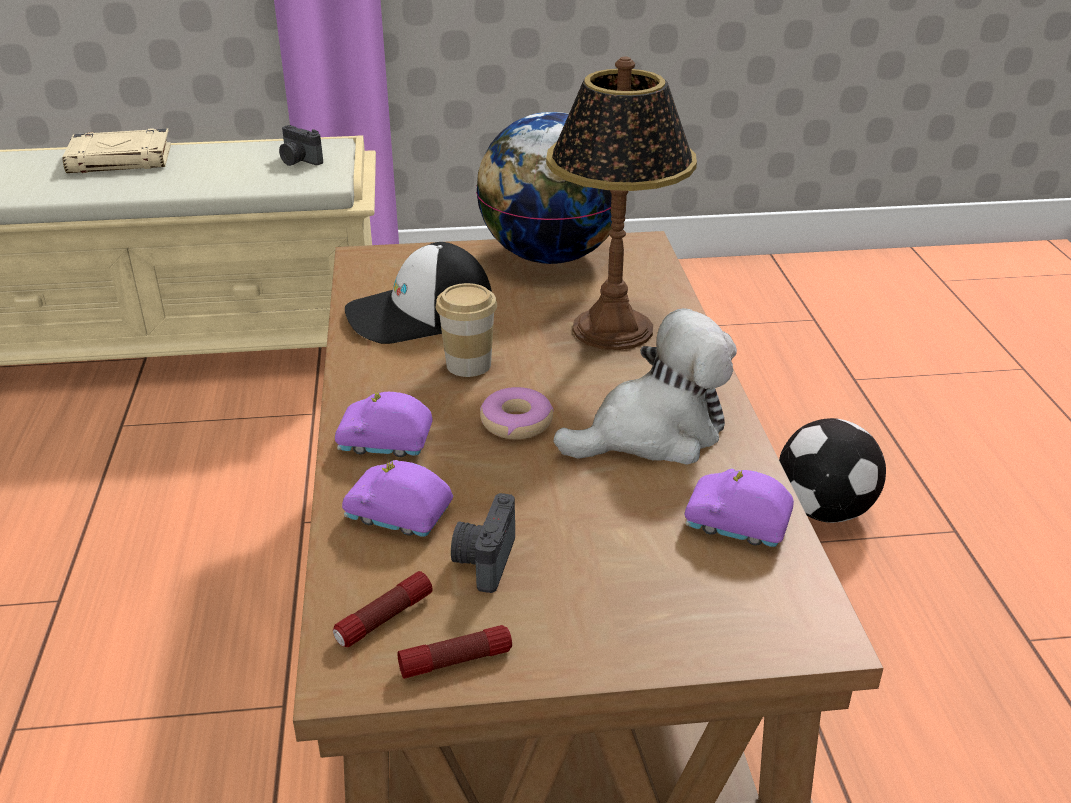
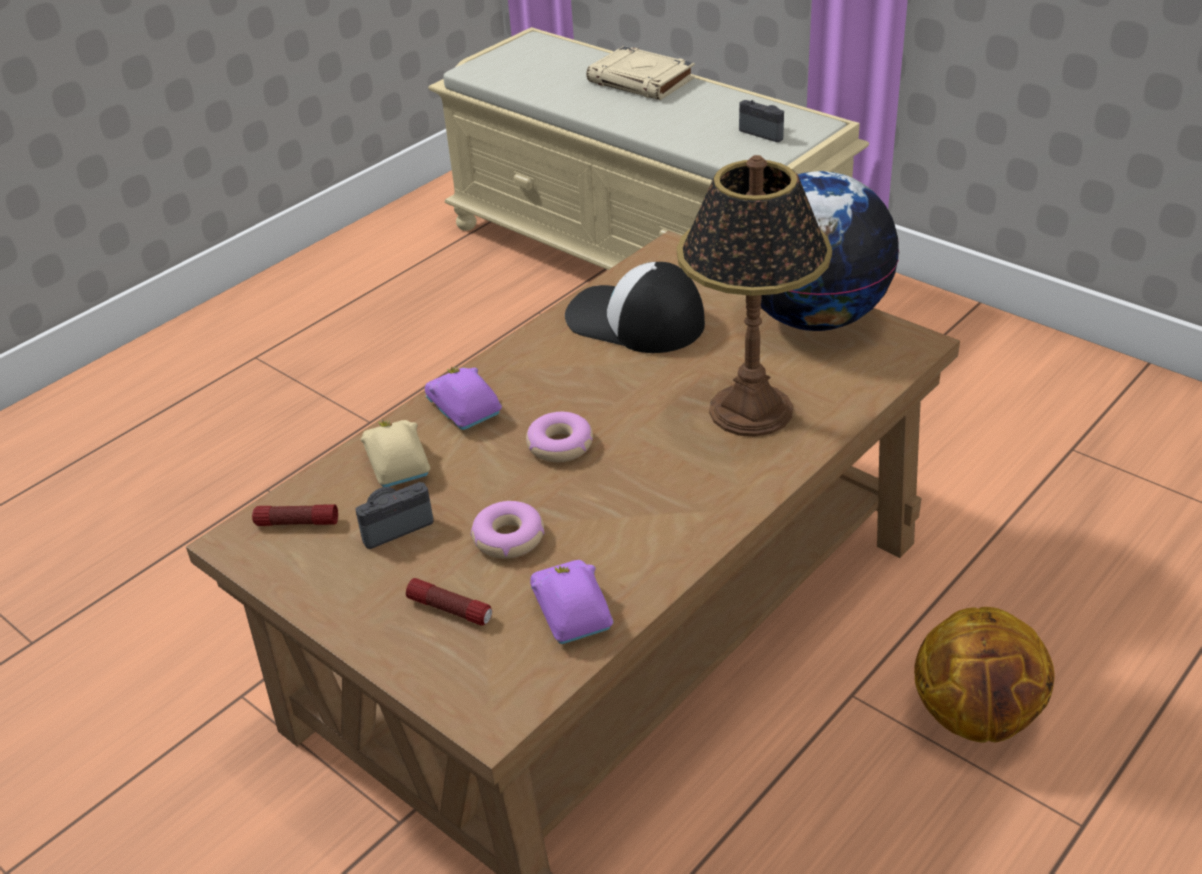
camera: 50 degrees right, 5 degrees up
(299, 161) = (765, 132): camera -> camera turned 135 degrees clockwise
(398, 516) = (396, 465): purple toy car -> beige toy car
(455, 661) = (291, 573): flashlight -> flashlight (450, 609)
(468, 365) = (601, 381): cup -> none
(596, 507) = (508, 538): none -> donut
(653, 433) = (633, 512): plush toy -> none
(825, 510) = (977, 717): football -> basketball

